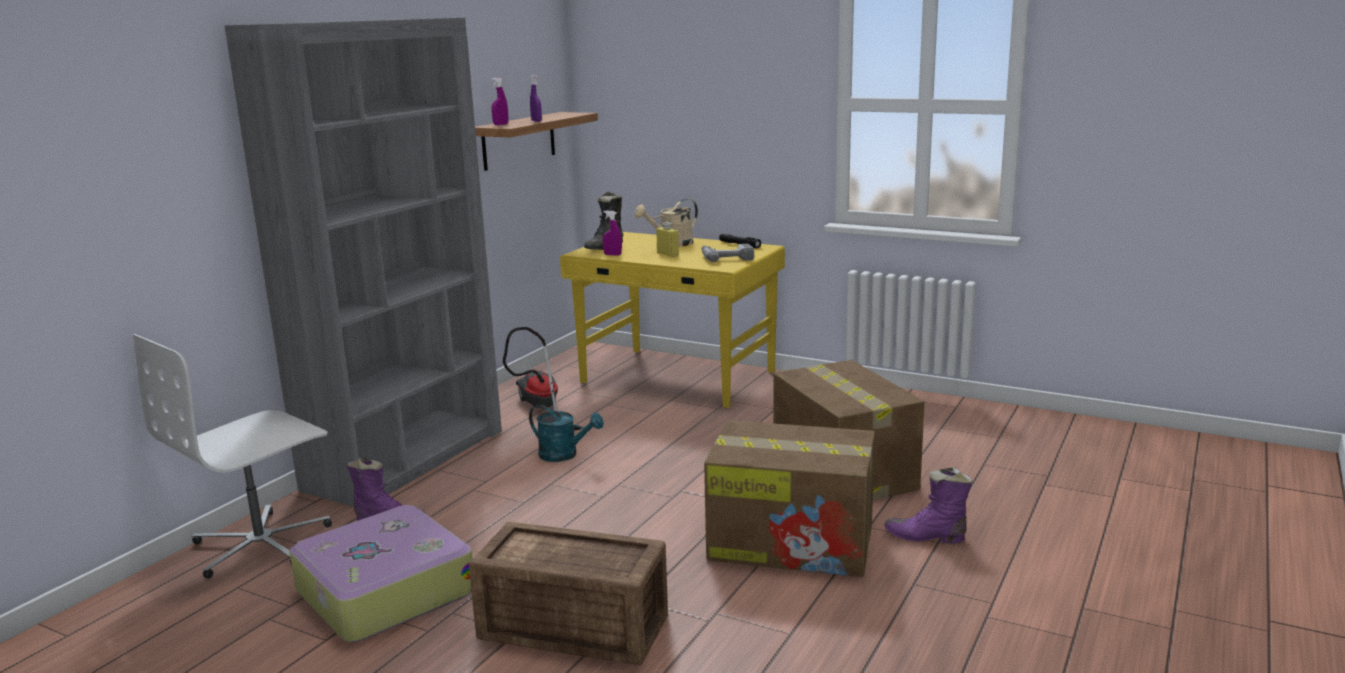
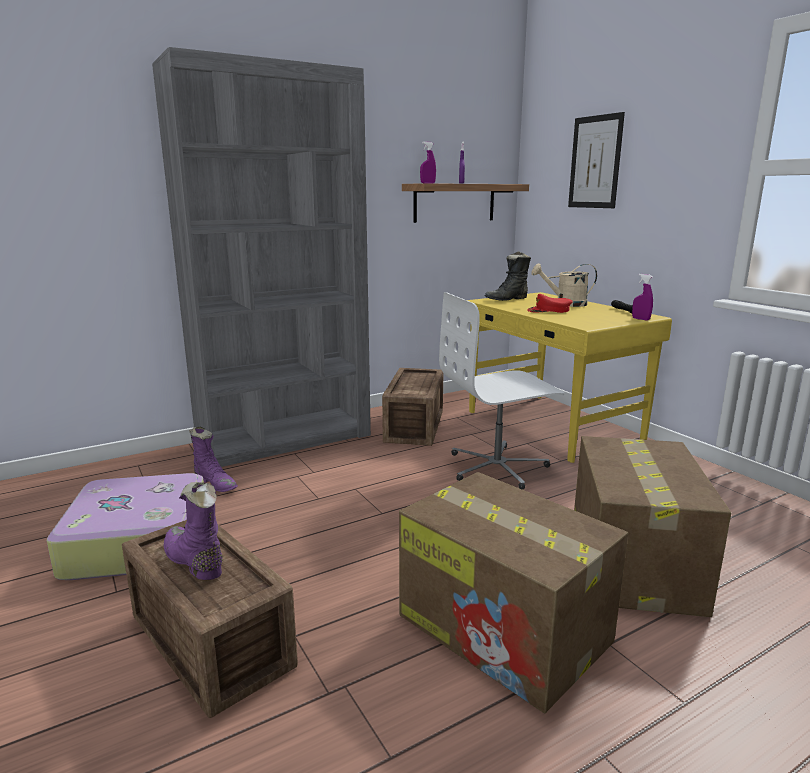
camera: 30 degrees right, 0 degrees up
(262, 544) = (126, 475): white office chair -> white office chair (497, 467)
(540, 409) = (416, 425): vacuum cleaner -> crate
(564, 455) = (392, 467): turquoise watering can -> none
(612, 255) = (503, 305): purple spray bottle -> purple spray bottle (640, 319)
(667, 254) = (549, 310): yellow bottle -> red cap
(673, 90) = (595, 162): none -> picture
(726, 257) = (598, 319): power drill -> none
(926, 537) = (673, 689): purple boot -> purple boot (193, 561)

